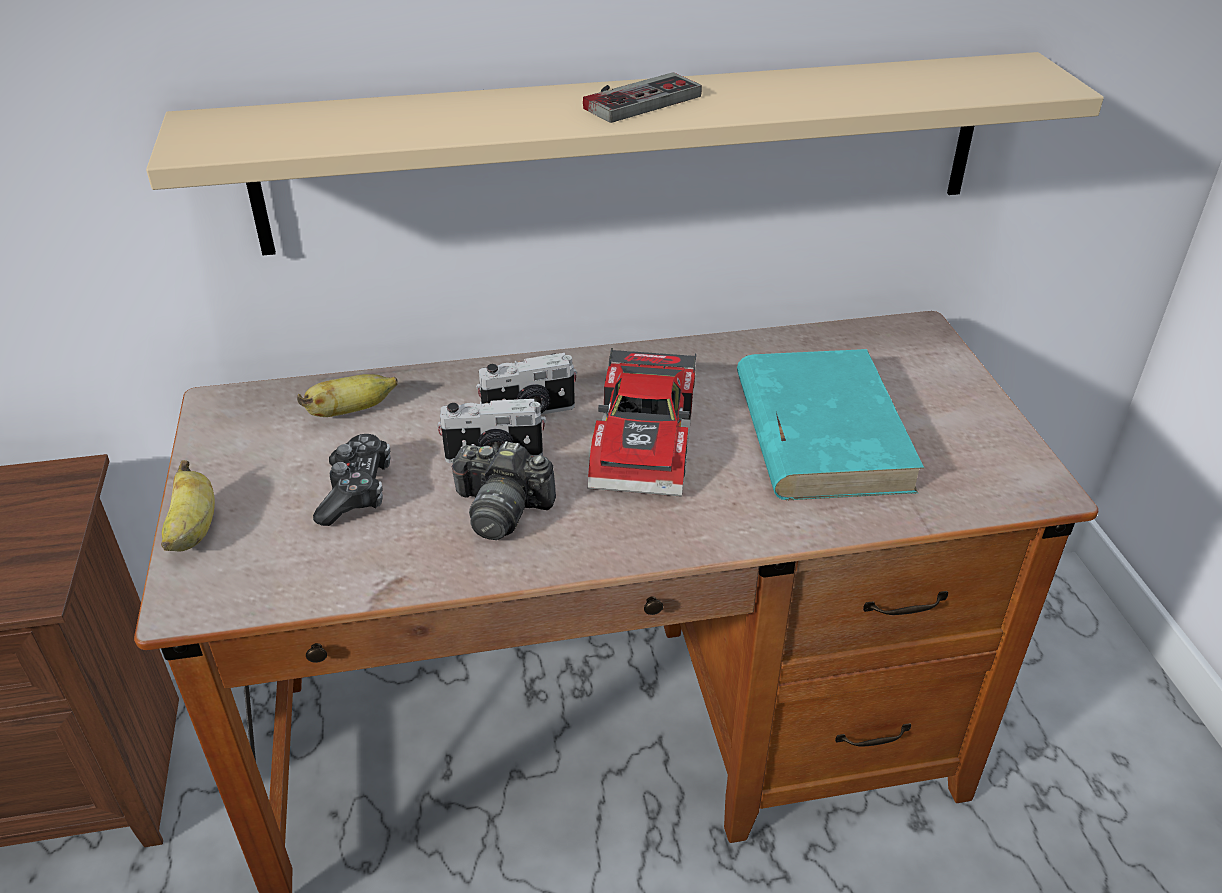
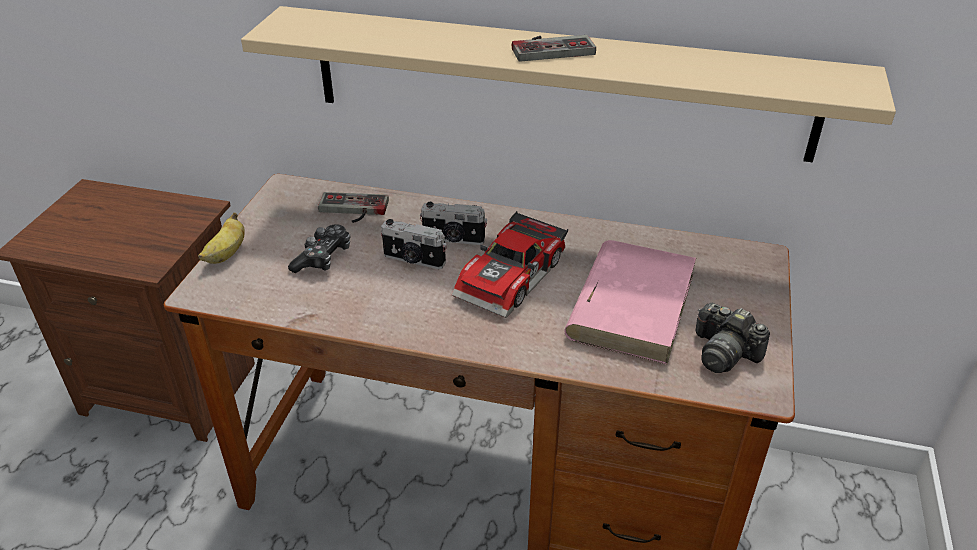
camera: 25 degrees right, 0 degrees up
(351, 411) = (352, 210): banana -> game controller
(501, 509) = (395, 293): camera -> camera (724, 353)
(820, 431) = (631, 304): turquoise book -> pink book

